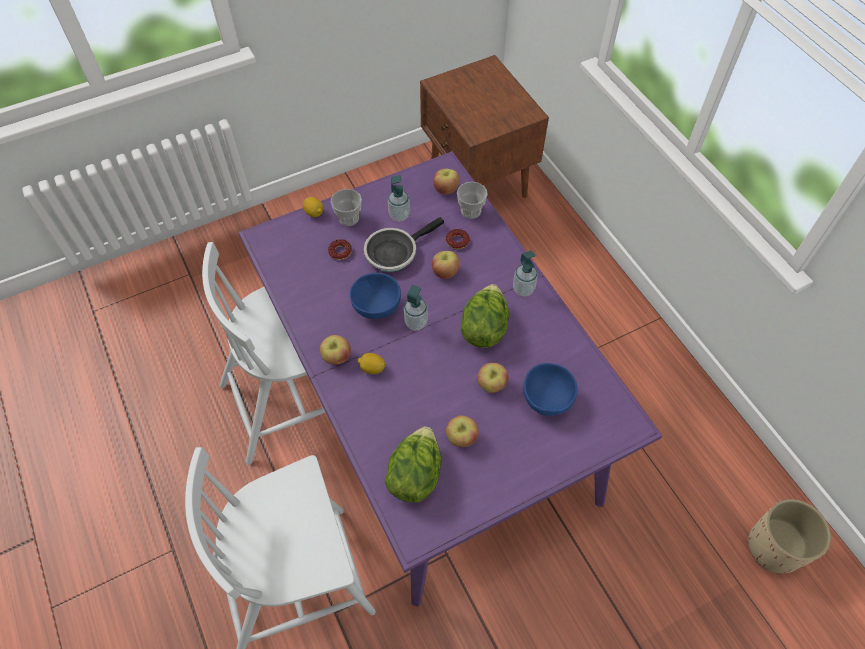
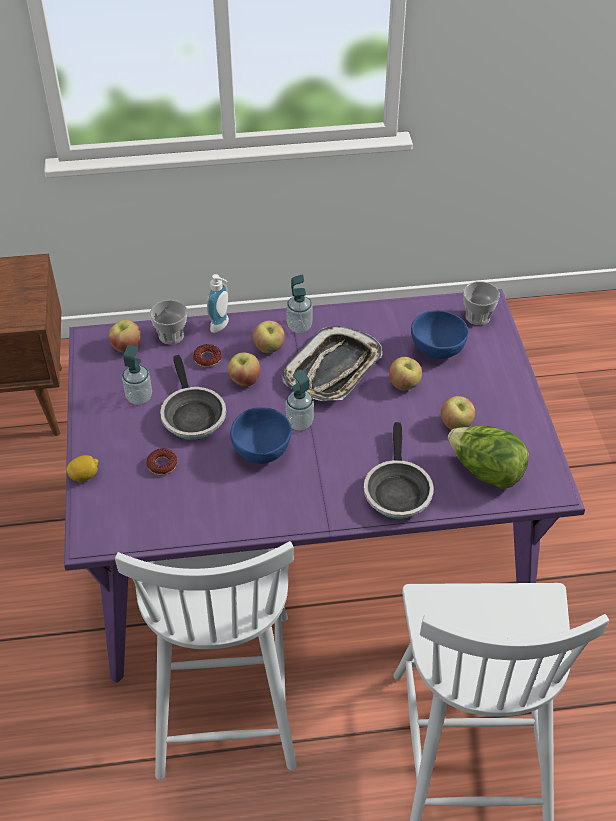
camera: 70 degrees left, 10 degrees down
(336, 357) = (313, 503): apple -> apple (269, 348)
(348, 218) = (114, 444): cup -> cup (477, 317)
(369, 411) = (396, 491): none -> frying pan
(372, 368) = (342, 475): lemon -> none
(484, 328) = (333, 370): lettuce -> tray
(497, 238) = (222, 326): none -> soap dispenser
(774, 547) = (550, 337): beige planter -> none

